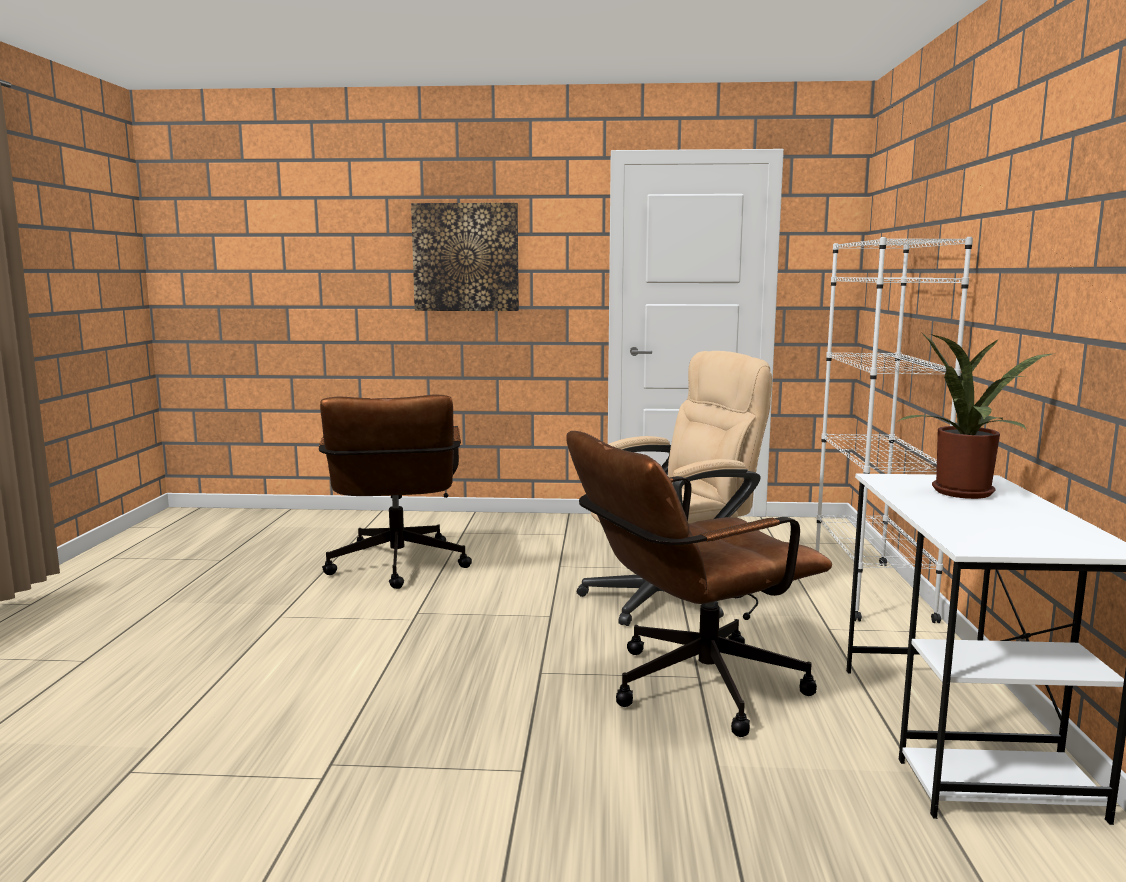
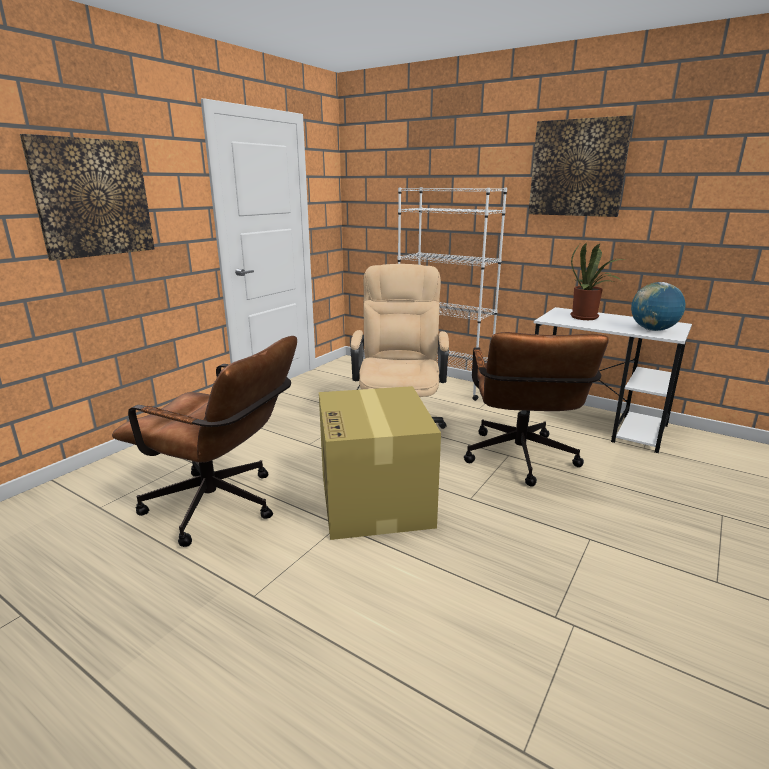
camera: 60 degrees left, 10 degrees up
(477, 624) = (375, 500): none -> cardboard box
(990, 533) = (653, 330): none -> globe
(1047, 192) = (577, 168): none -> picture

